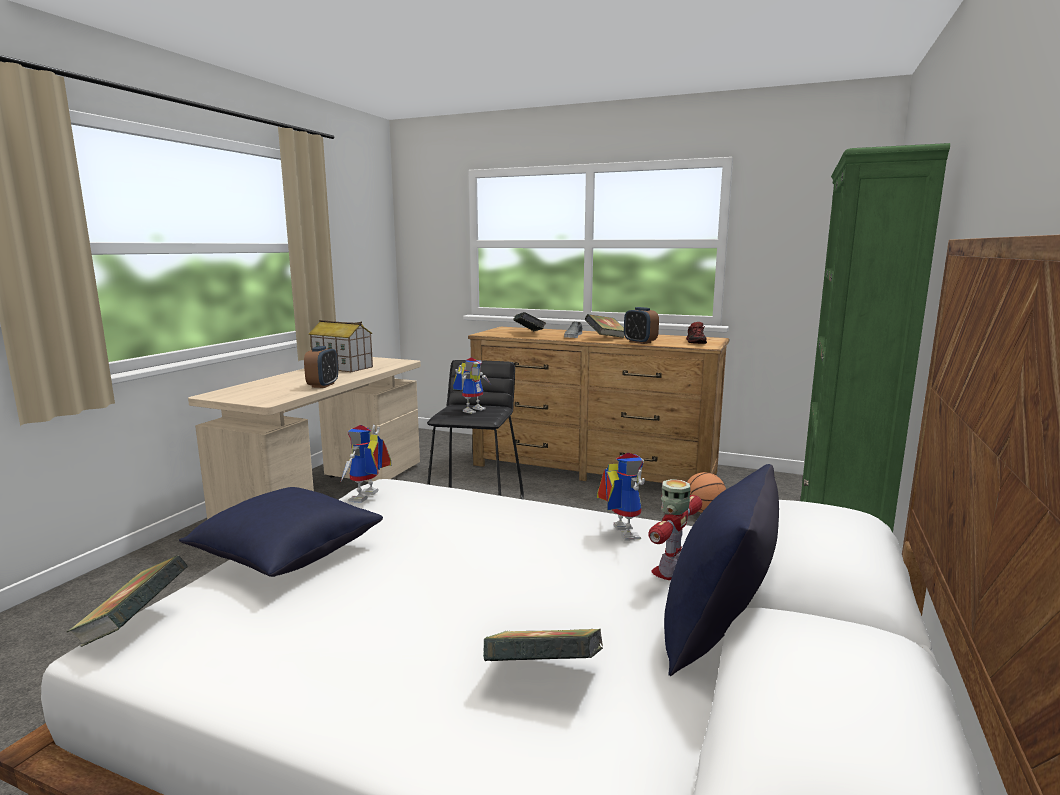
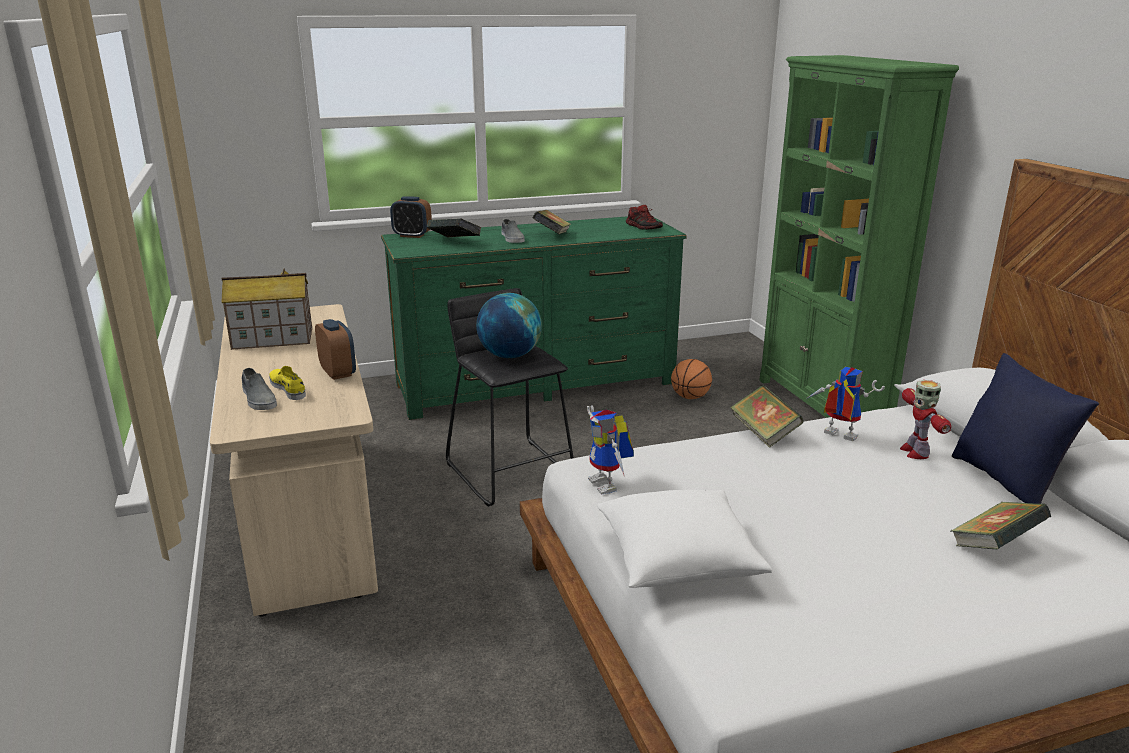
camera: 40 degrees left, 10 degrees up
(134, 626) = (717, 668): book -> book (764, 433)
(258, 387) = (258, 399): none -> grey shoe
(283, 386) = (288, 388): none -> yellow shoe
(286, 555) = (677, 561): blue pillow -> white pillow
(472, 409) = (509, 355): toy robot -> globe
(593, 468) = (536, 384): brown dresser -> green dresser
(640, 342) = (598, 236): alarm clock -> alarm clock (412, 235)

